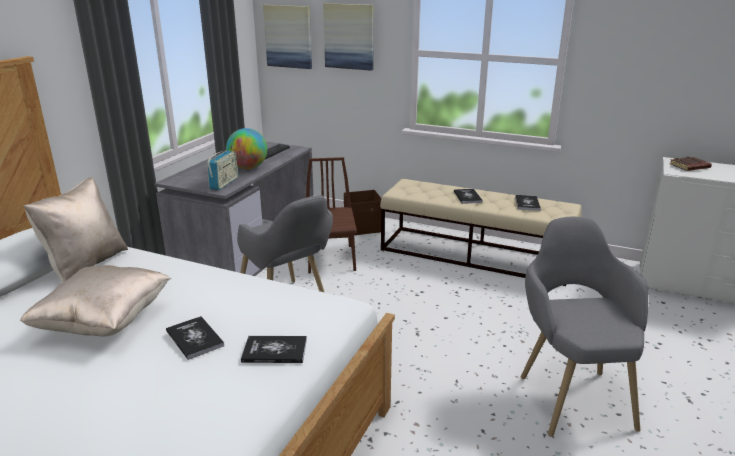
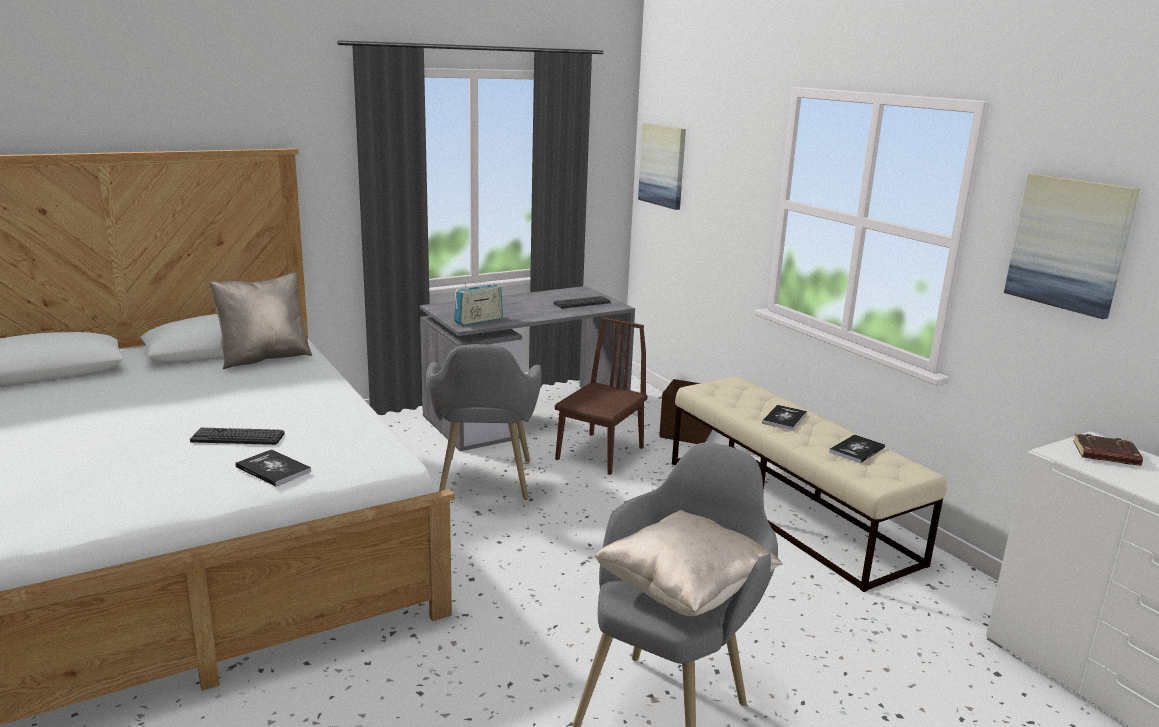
camera: 35 degrees right, 5 degrees down
(104, 323) = (203, 403): beige pillow -> beige pillow (684, 592)
(194, 338) = (238, 437): book -> keyboard
(248, 168) = (528, 312): globe -> none
(349, 36) = (719, 172): picture -> picture (1069, 243)

